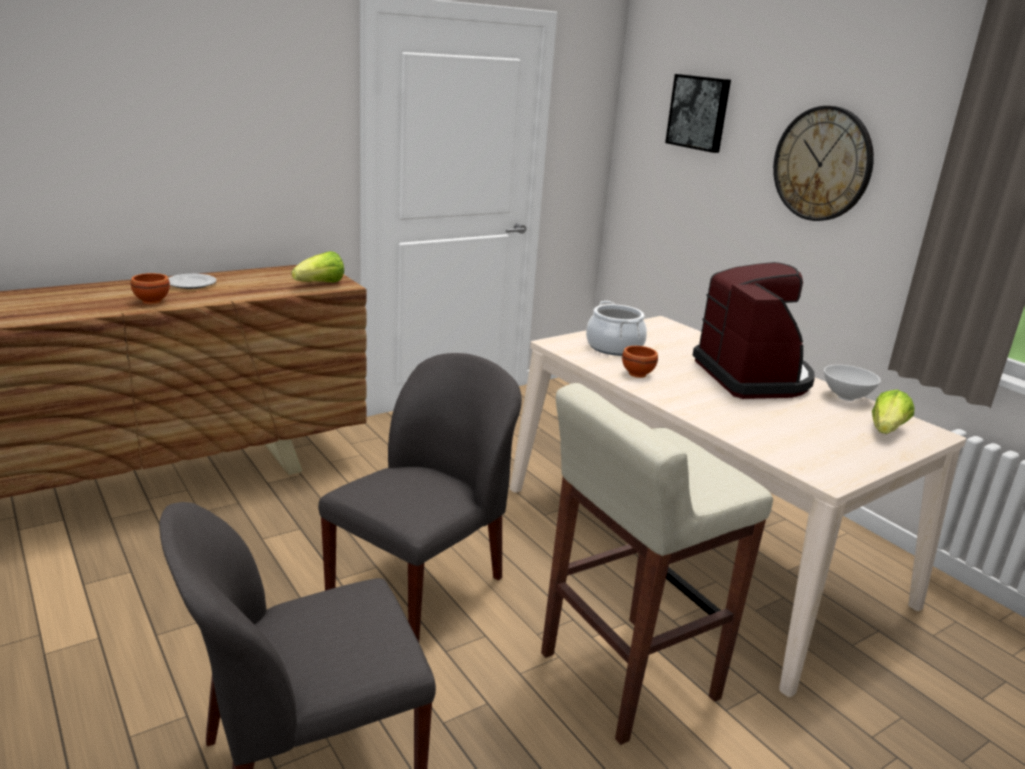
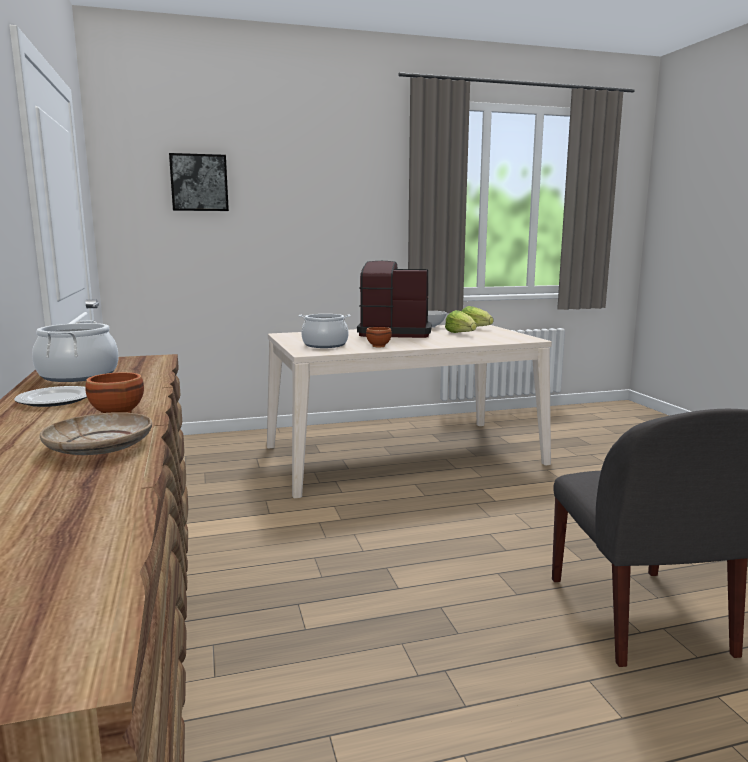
camera: 70 degrees left, 10 degrees down
(76, 308) = (99, 446): none -> beige plate
(268, 277) = (78, 375): none -> cooking pot
(321, 284) = (140, 362): lettuce -> lettuce (460, 334)
(420, 587) = (423, 551): grey chair -> none
(625, 677) = (535, 498): beige stool -> none
(822, 164) = (320, 206): wall clock -> none

